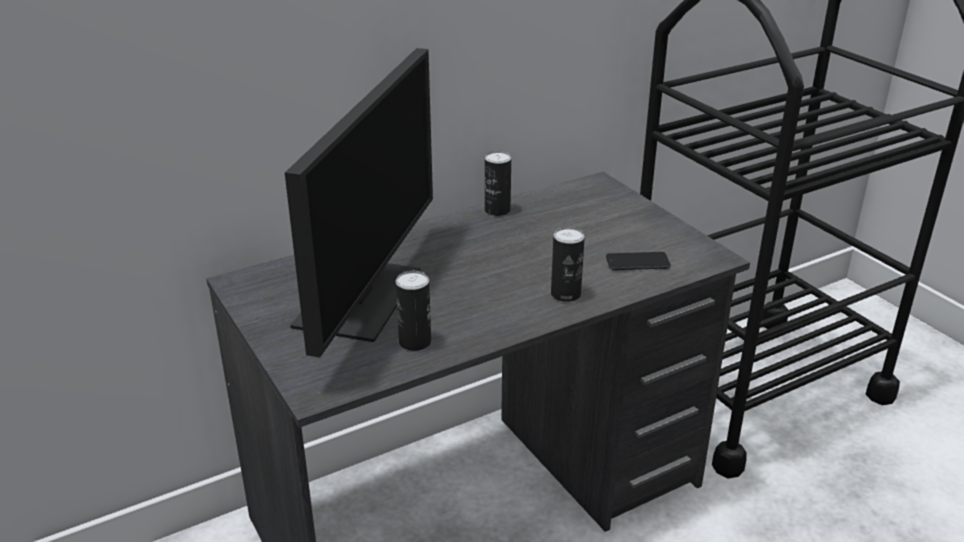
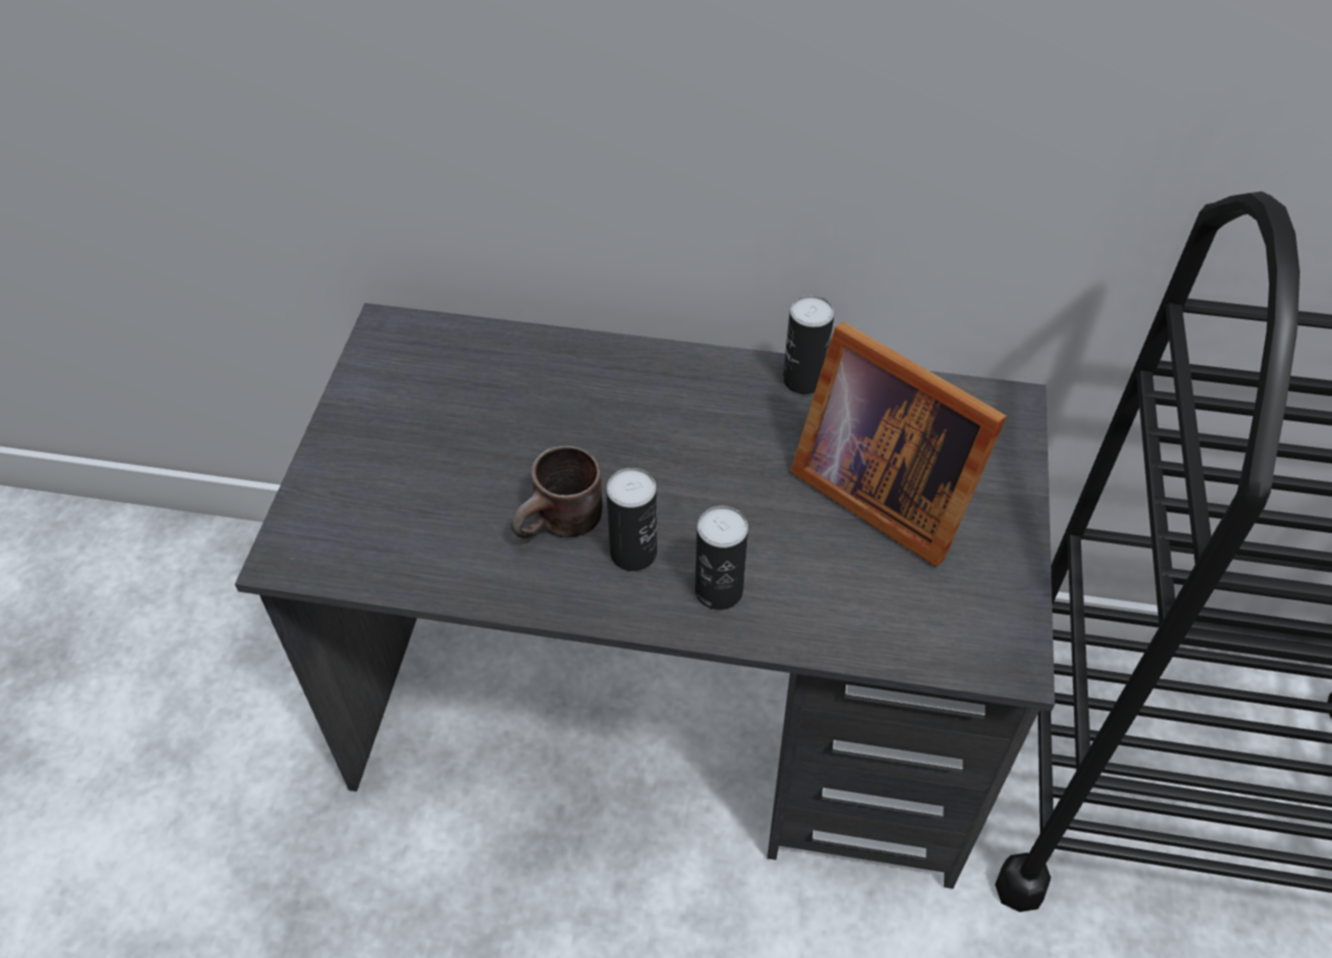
camera: 40 degrees right, 20 degrees up
(360, 297) = (481, 435): monitor -> none
(415, 342) = (461, 550): can -> can (633, 552)
(456, 308) = (563, 526): none -> brown mug
(585, 230) = (880, 489): none -> picture frame
(637, 262) = (882, 596): phone -> none

